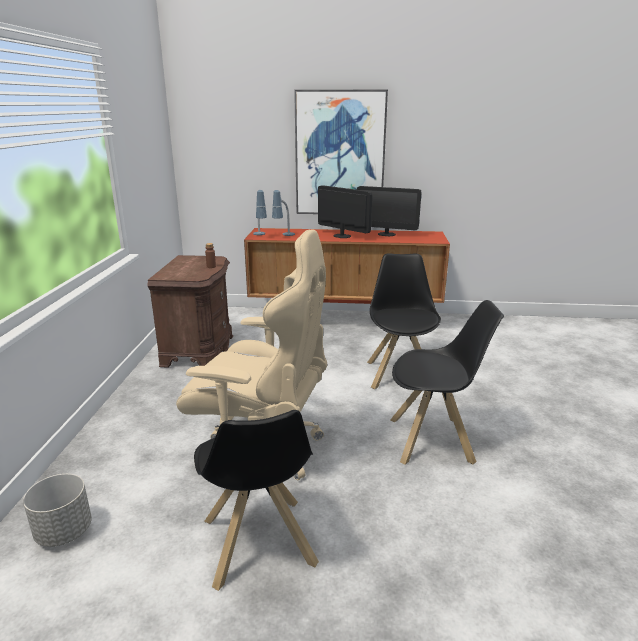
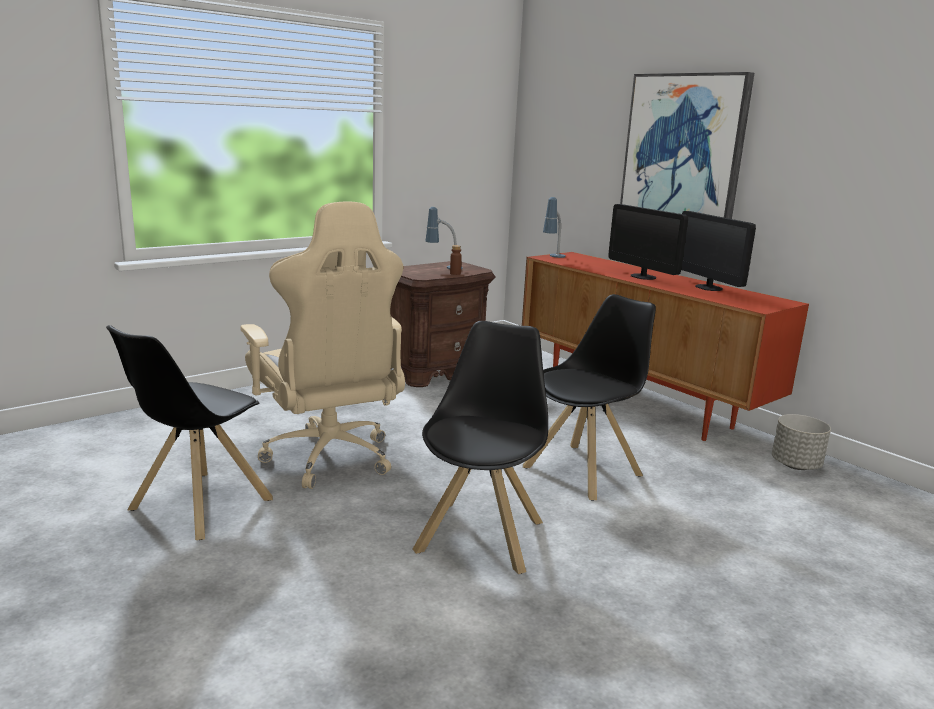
camera: 45 degrees right, 5 degrees down
(64, 532) = (132, 433): grey planter -> grey planter (795, 465)
(283, 236) = (575, 263): table lamp -> table lamp (443, 268)
(342, 236) = (643, 276): monitor -> monitor turned 150 degrees clockwise
(433, 440) = (481, 534): black chair -> black chair turned 120 degrees counterclockwise

